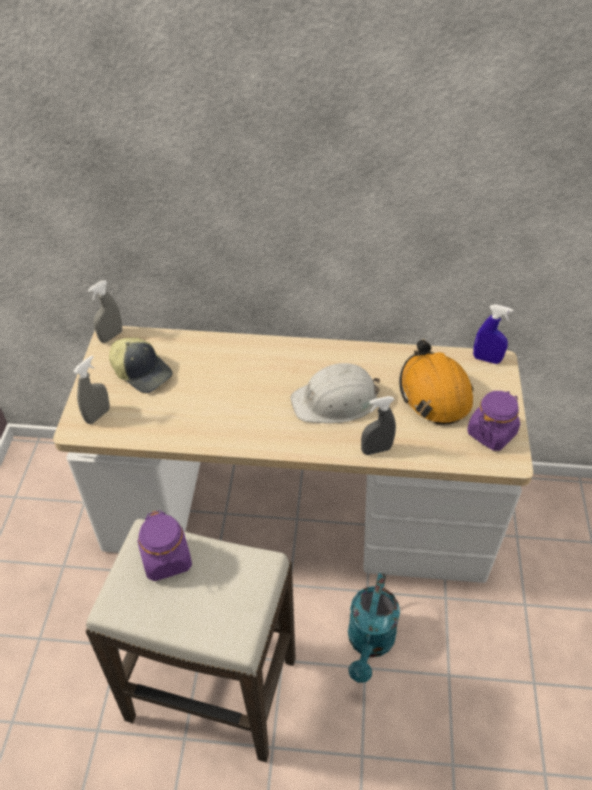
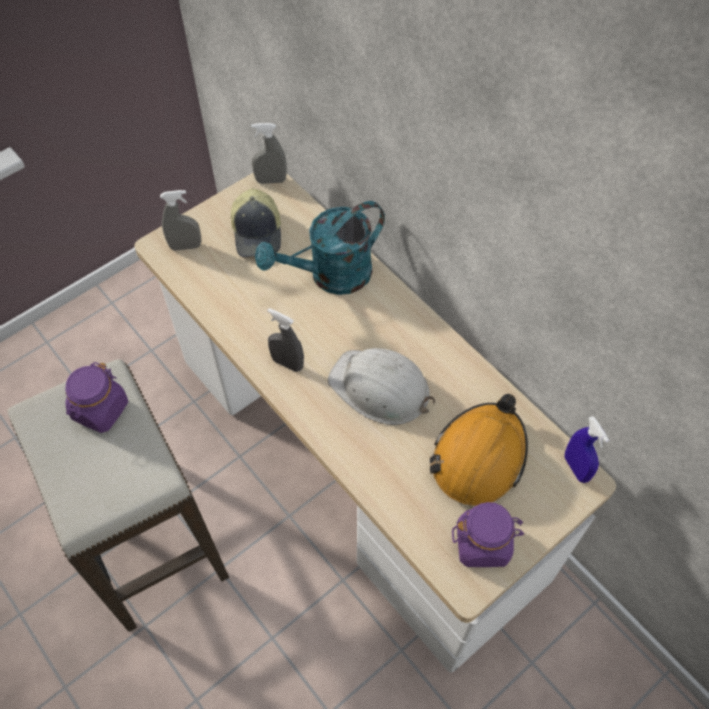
camera: 45 degrees right, 10 degrees up
(369, 643) = (297, 623): turquoise watering can -> turquoise watering can (330, 276)
(376, 450) = (359, 464): grey spray bottle -> grey spray bottle (287, 363)

